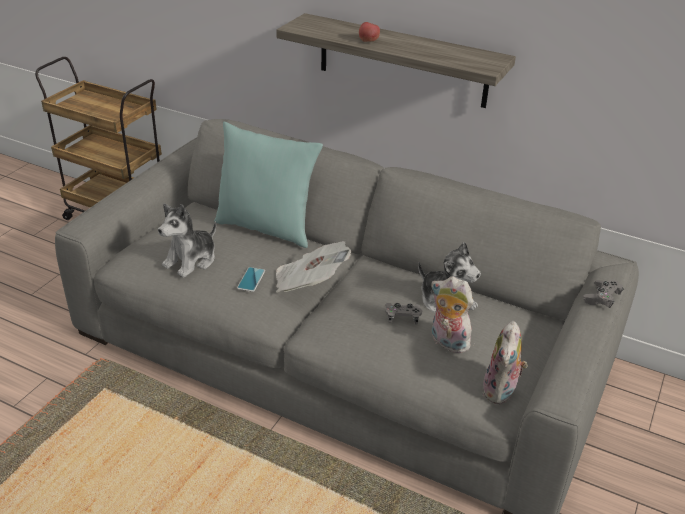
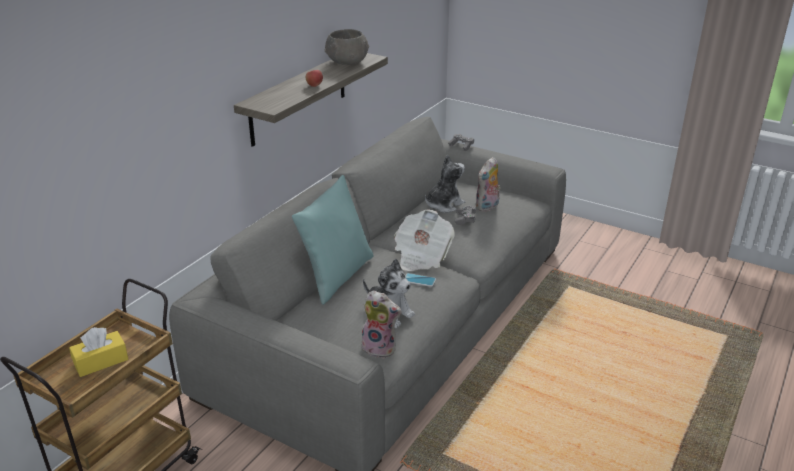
camera: 85 degrees left, 5 degrees down
(100, 109) = (101, 361): none -> yellow tissue box
(461, 54) = (347, 62): none -> grey bowl
(501, 391) = (523, 199): plush toy -> plush toy (381, 348)

